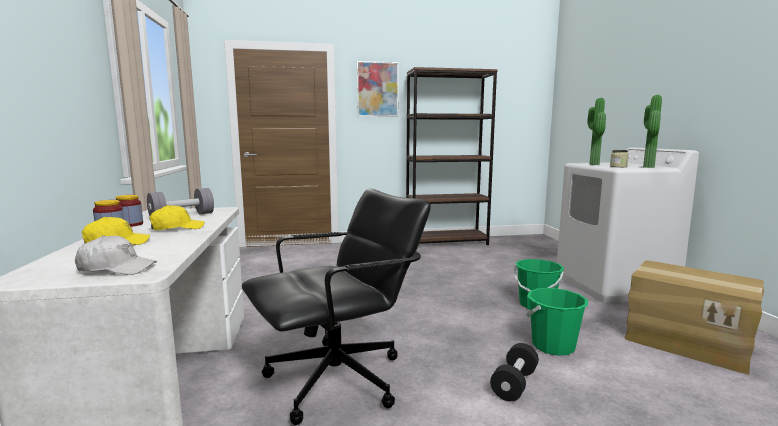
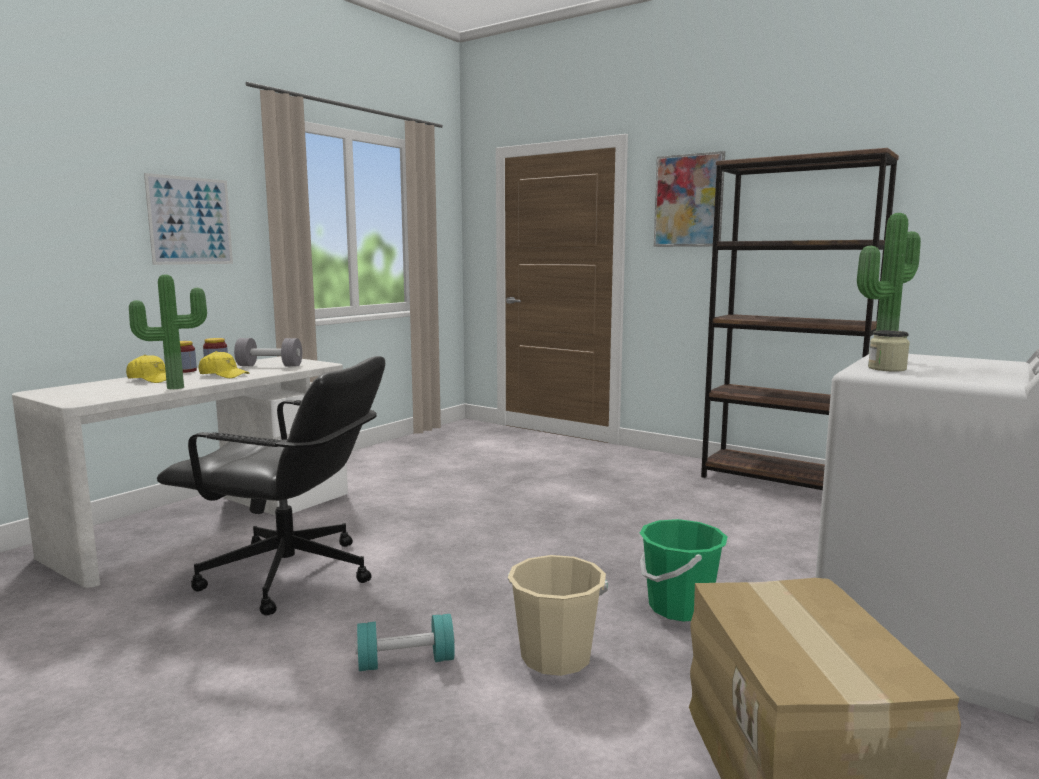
camera: 45 degrees right, 0 degrees up
(61, 70) = (190, 221): none -> picture
(117, 268) = (84, 395): white cap -> none
(514, 384) = (406, 662): black dumbbell -> turquoise dumbbell
(553, 346) = (556, 657): green bucket -> beige bucket
(646, 167) = (944, 377): potted plant -> potted plant (175, 387)

